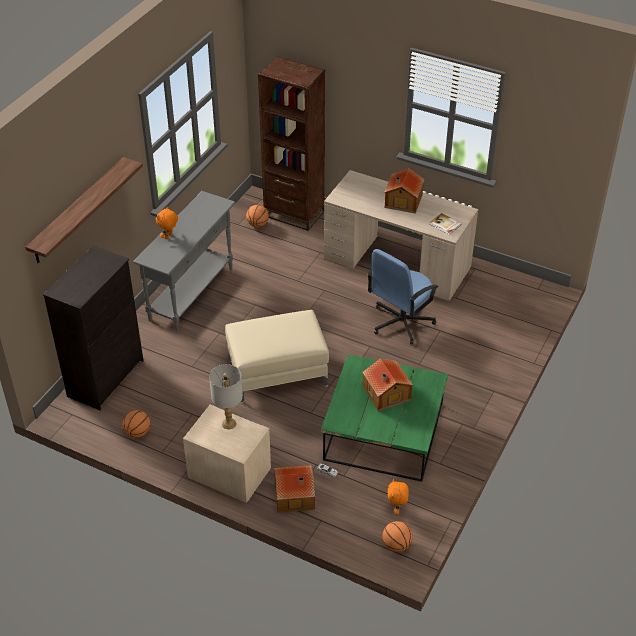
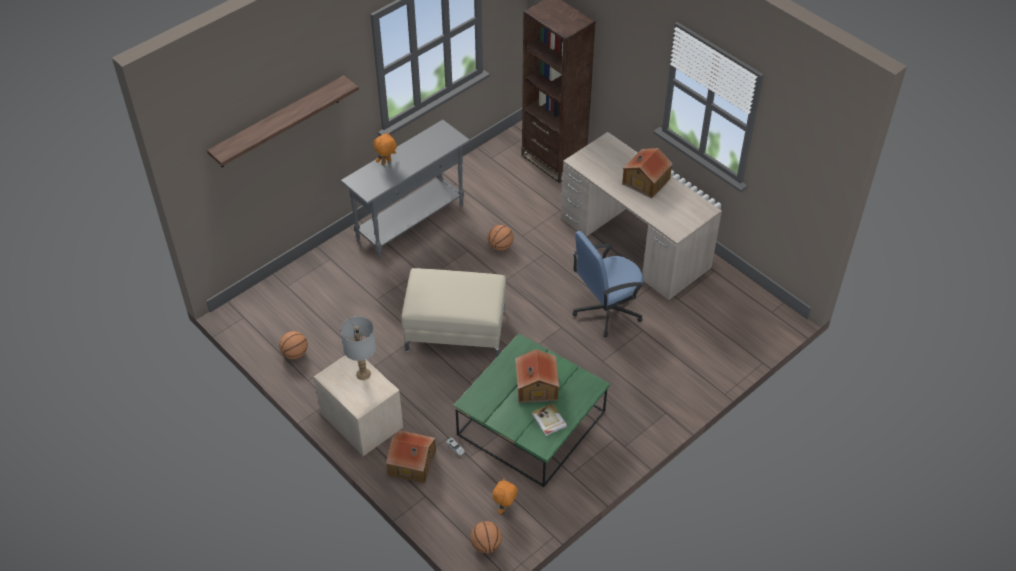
camera: 20 degrees right, 5 degrees up
(107, 378) = (291, 289): black dresser -> none
(257, 225) = (511, 163): basketball -> basketball (500, 246)
(445, 225) = (676, 220): book -> book (549, 420)

